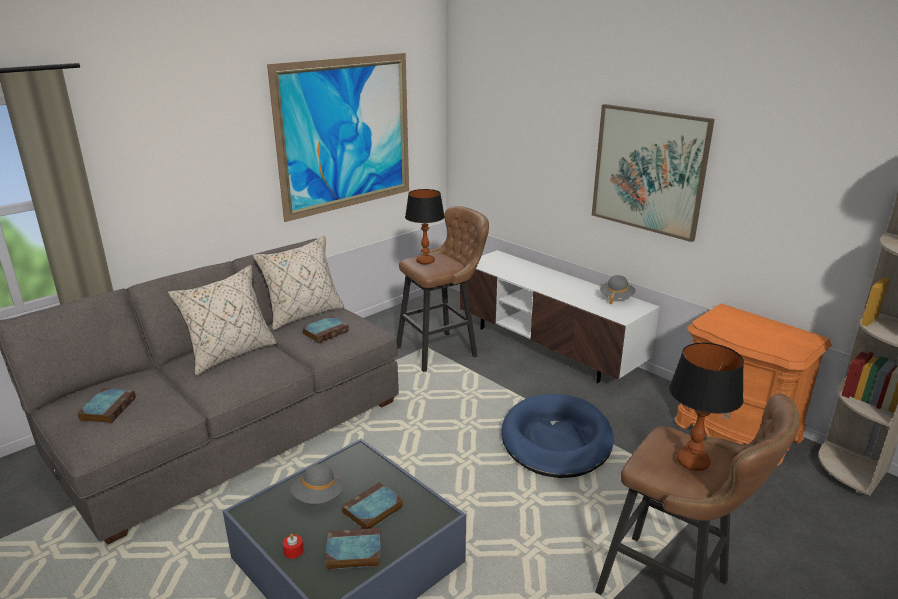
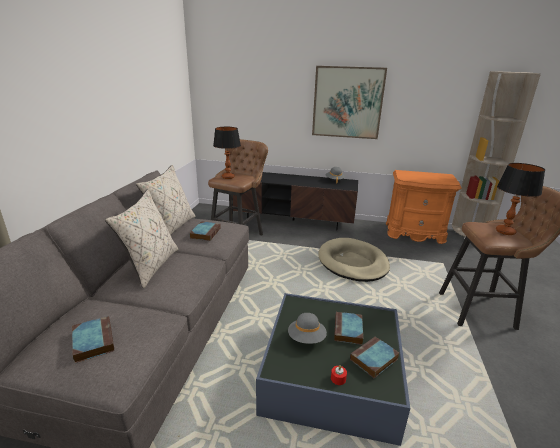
camera: 35 degrees left, 0 degrees up
(346, 135) = (145, 94): picture -> none
(548, 347) = (293, 220): white tv stand -> black tv stand
(556, 440) = (352, 262): blue dog bed -> beige dog bed

